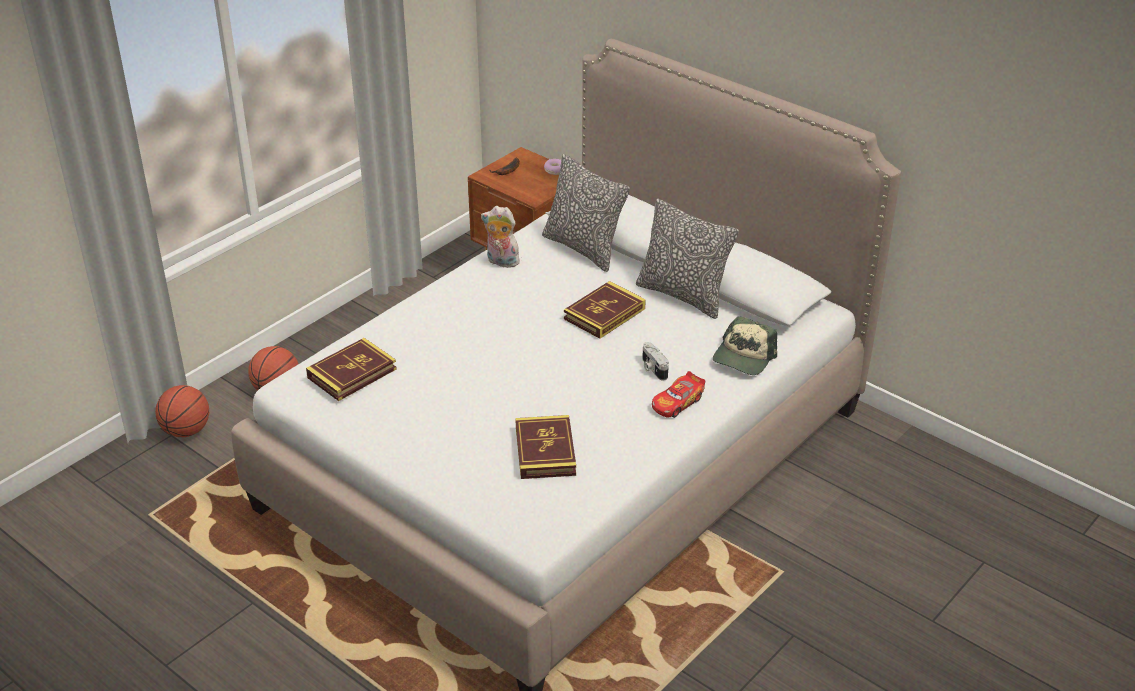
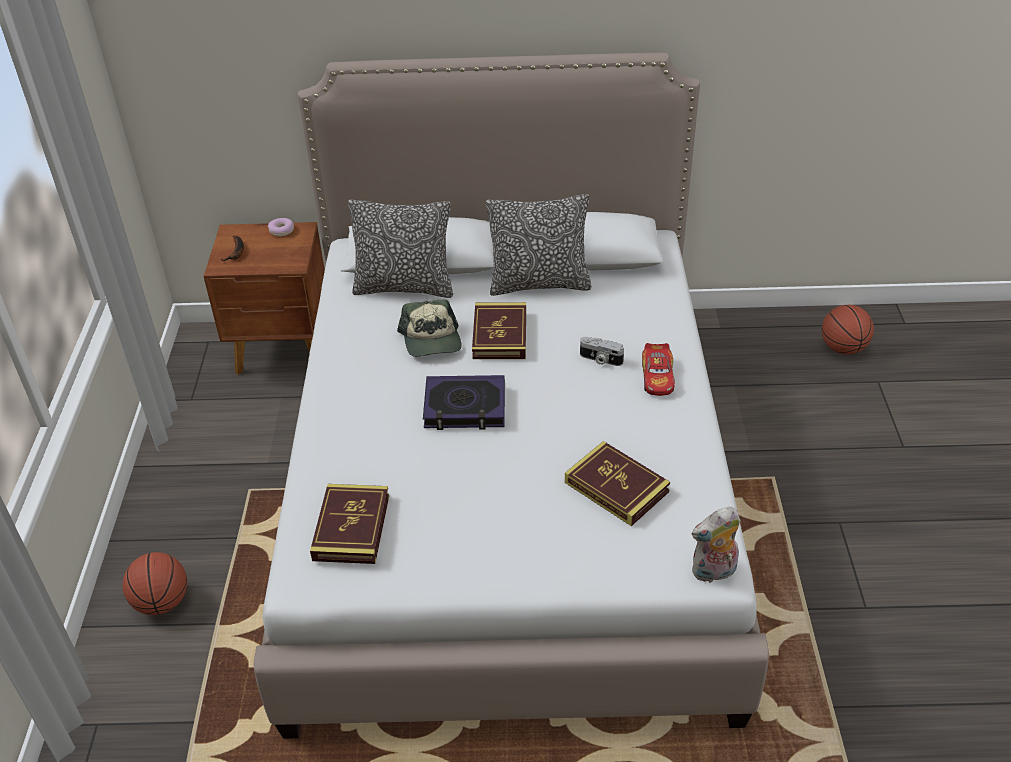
camera: 40 degrees left, 5 degrees up
(186, 431) = (109, 708): basketball -> basketball (843, 348)
(501, 262) = (347, 338): plush toy -> plush toy (713, 572)
(515, 346) = (465, 407): none -> book
(743, 357) = (653, 310): cap -> cap (431, 340)

